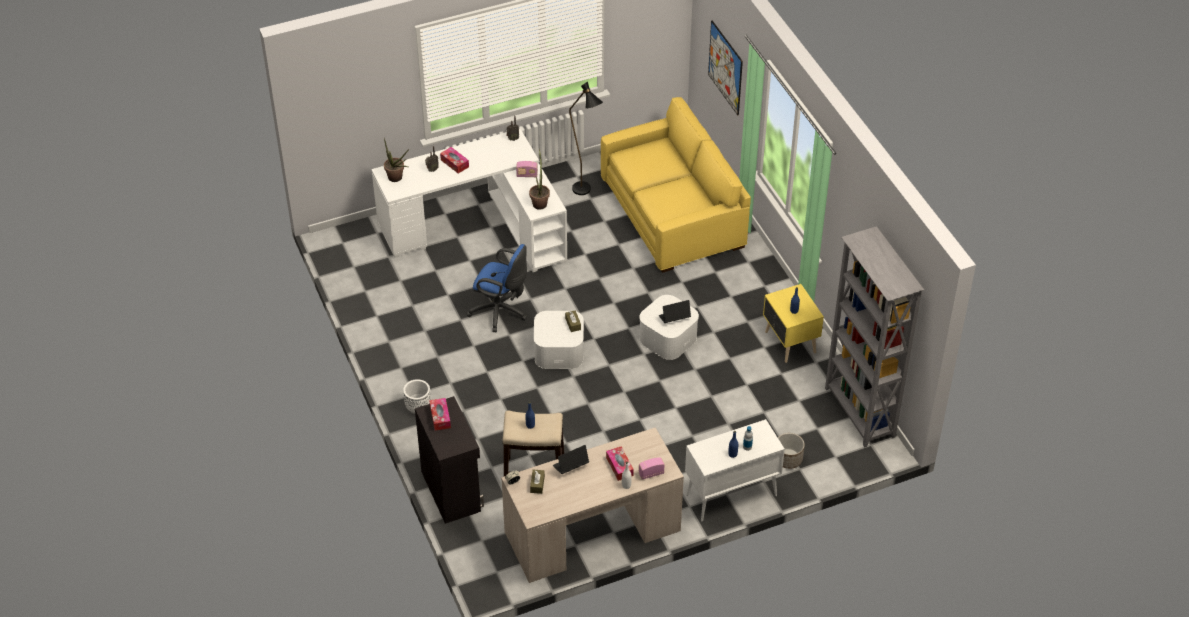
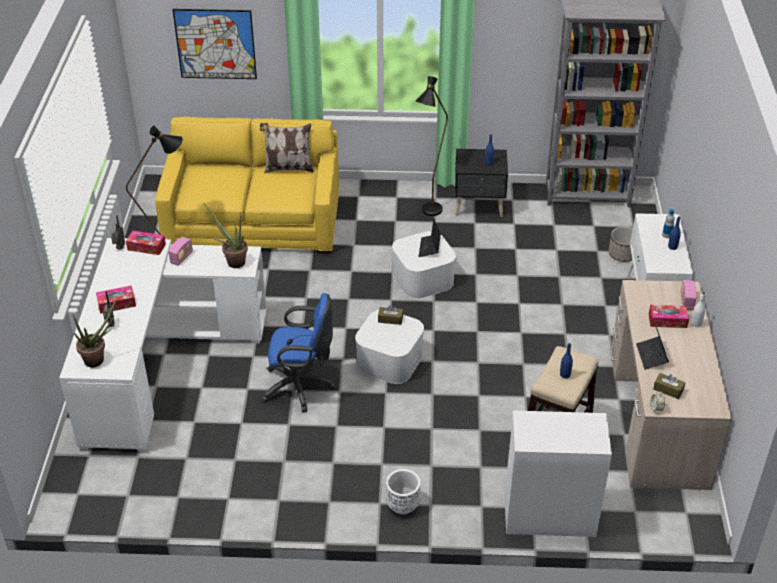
camera: 65 degrees left, 5 degrees down
(440, 417) = (542, 432): tissue box -> tissue box (146, 247)
(452, 490) = (548, 514): black cabinet -> white cabinet
(501, 312) = (301, 387): blue office chair -> blue office chair turned 45 degrees clockwise
(700, 193) = (288, 168): none -> pillow
(755, 314) = (429, 214): none -> black floor lamp
(789, 343) = (479, 206): yellow nightstand -> black nightstand

